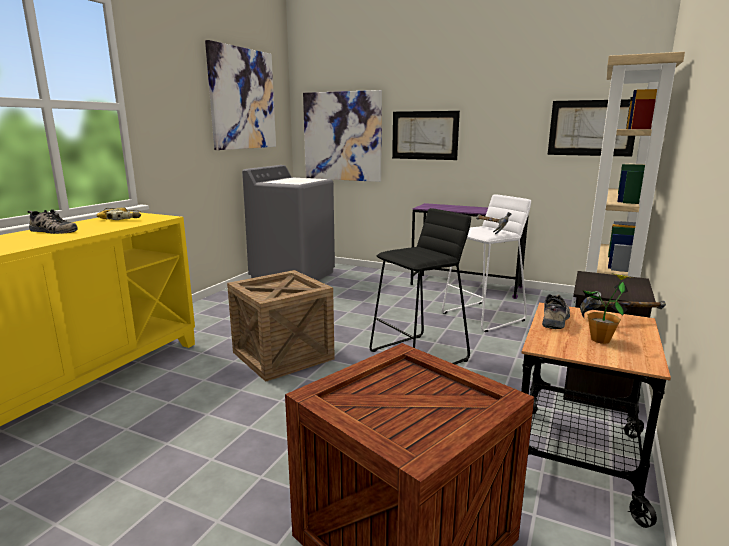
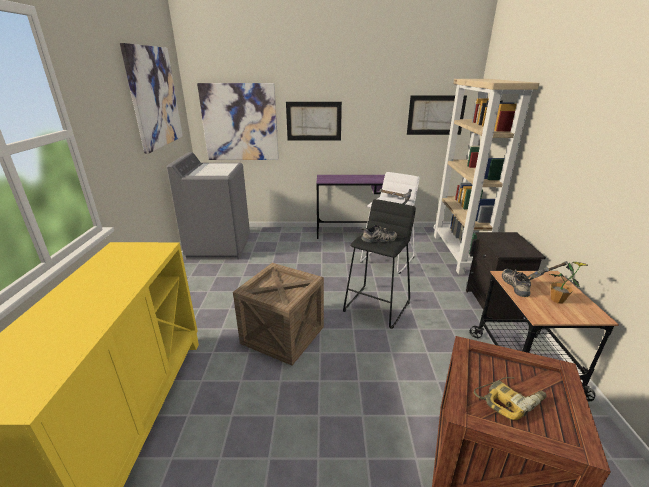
camera: 25 degrees left, 10 degrees up
(51, 231) = (72, 299): shoe -> shoe (378, 239)
(121, 218) = (120, 258): power drill -> power drill (509, 400)

